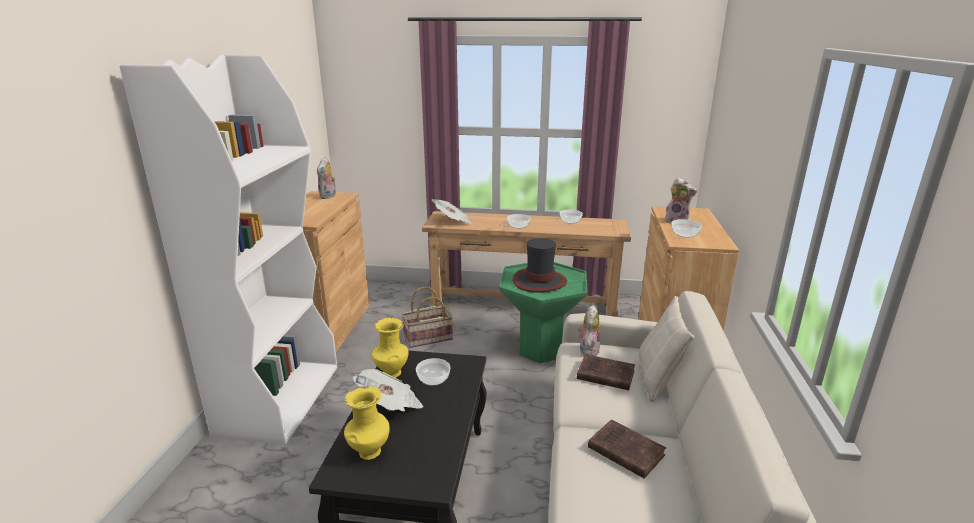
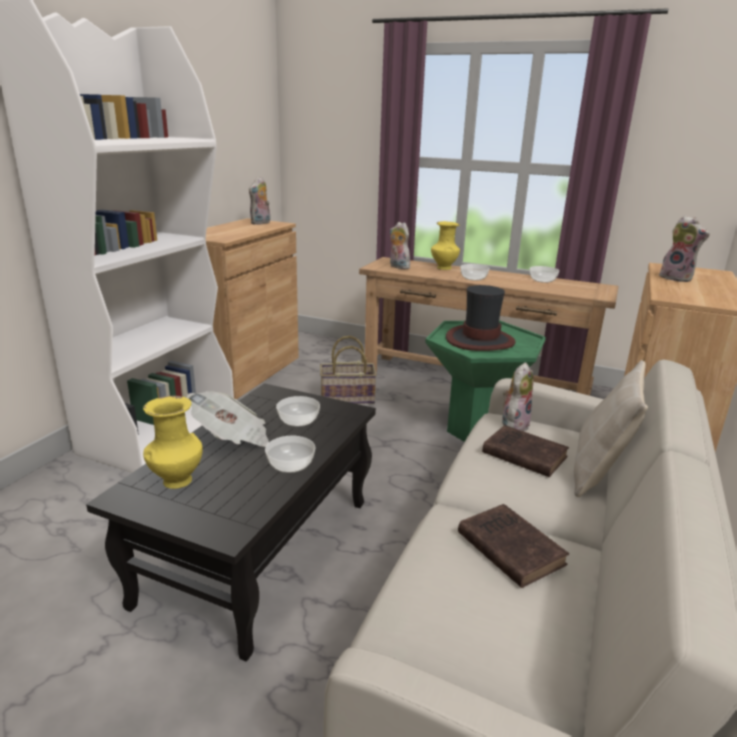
camera: 15 degrees right, 0 degrees up
(391, 372) = (254, 406): yellow vase -> yellow vase (443, 268)
(453, 221) = (398, 267): newspaper -> plush toy
(685, 234) = (681, 290): bowl -> bowl (291, 464)

